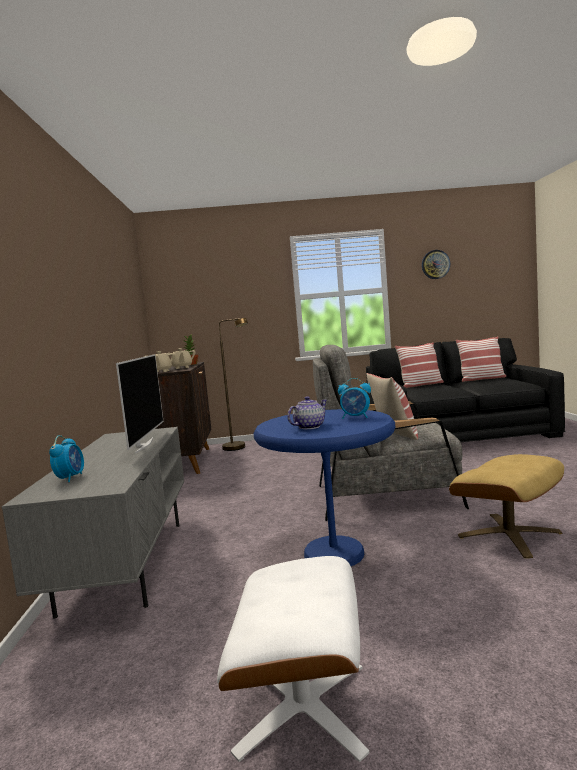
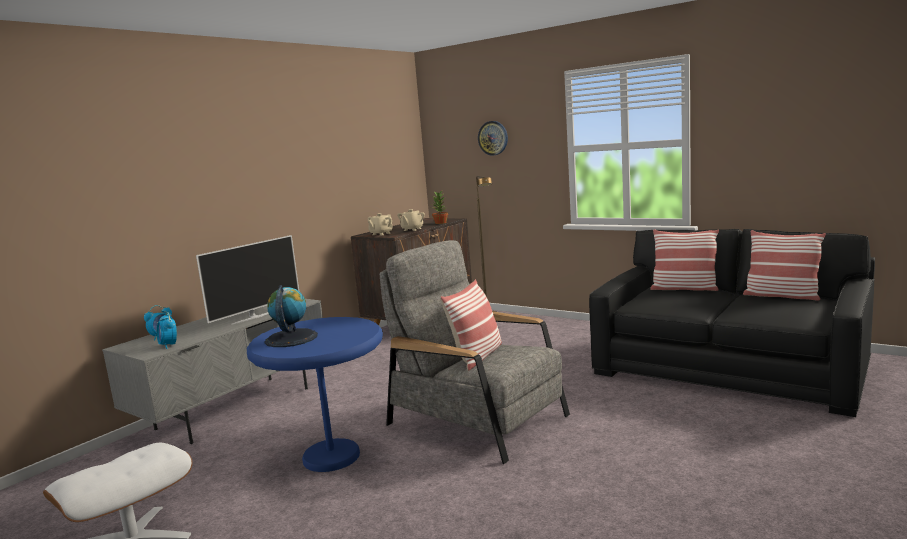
camera: 40 degrees right, 5 degrees up
(309, 427) = (291, 338): teapot -> globe
(356, 417) = (340, 338): alarm clock -> alarm clock (169, 345)
(435, 264) = (769, 105): wall clock -> wall clock (493, 138)
(509, 534) = (470, 504): beige ottoman -> none

